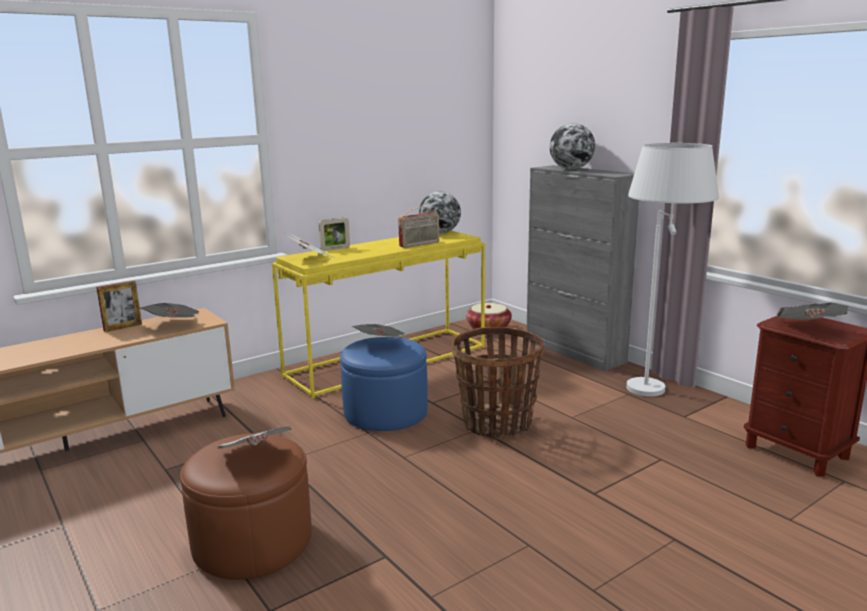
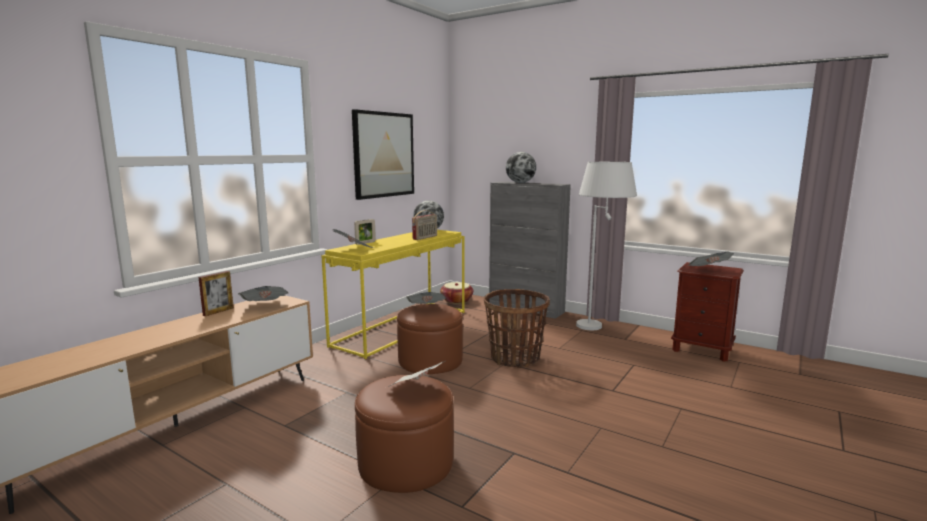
camera: 20 degrees left, 5 degrees down
(378, 129) = (383, 155): none -> picture
(385, 412) = (430, 361): blue ottoman -> brown ottoman

